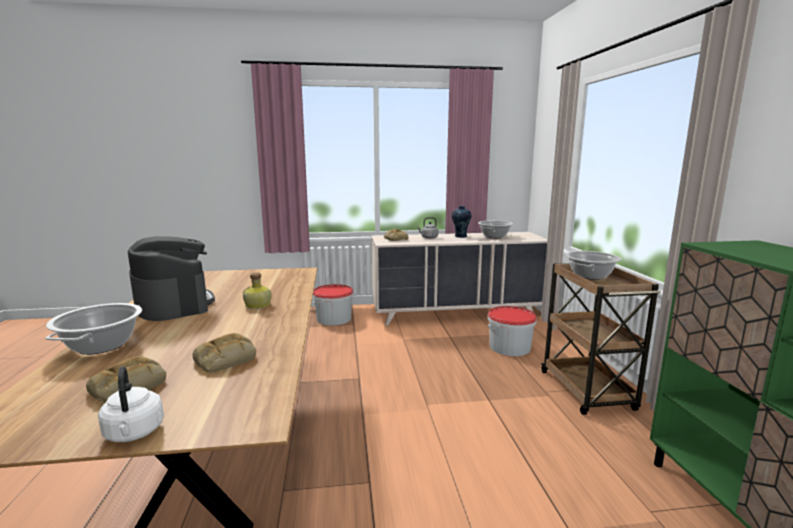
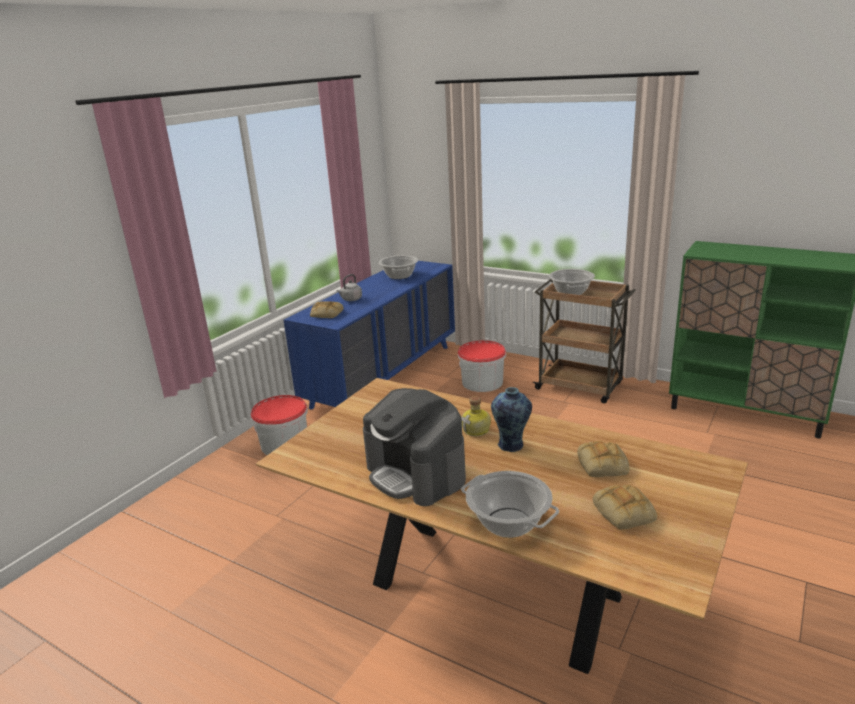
camera: 50 degrees left, 10 degrees up
(134, 433) = (706, 513): white kettle -> none
(174, 305) = (416, 474): coffee machine -> coffee machine turned 135 degrees counterclockwise
(456, 314) = (384, 375): beige dresser -> blue dresser
(460, 236) = (373, 287): vase -> vase (511, 446)

